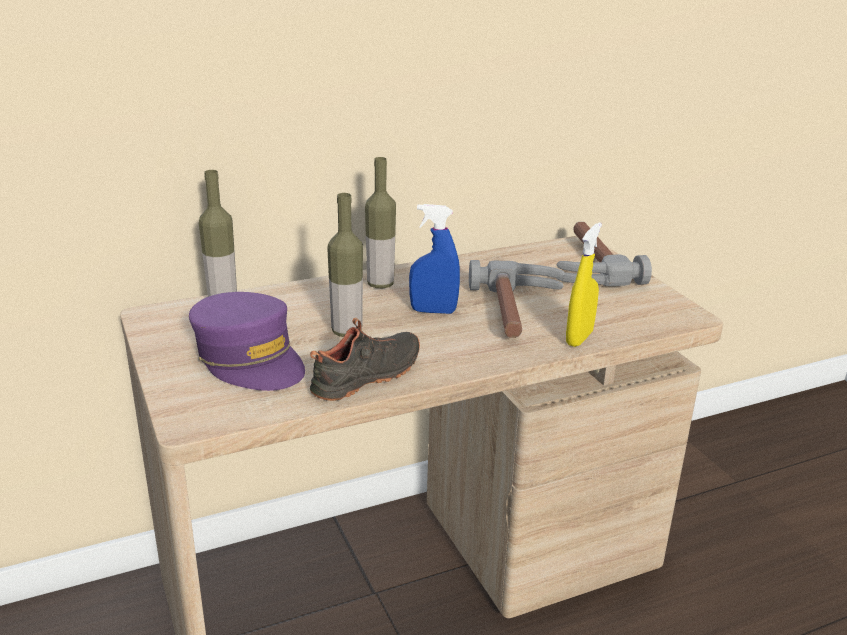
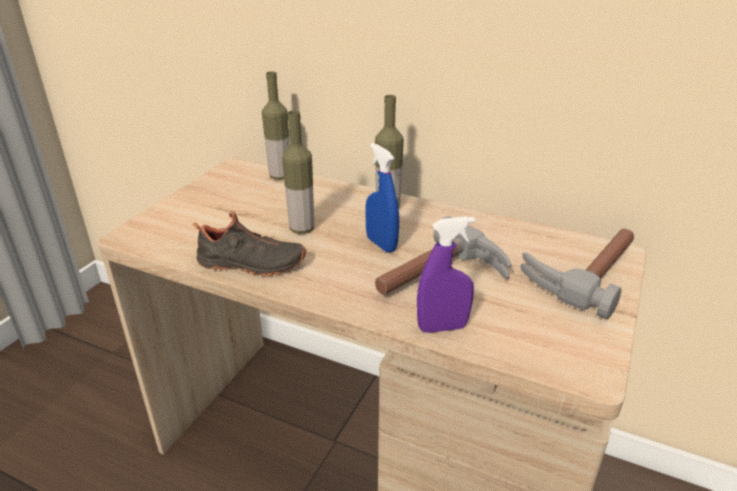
camera: 50 degrees right, 5 degrees up
(249, 359) = (223, 216): purple cap -> none
(579, 338) = (442, 327): yellow spray bottle -> purple spray bottle

